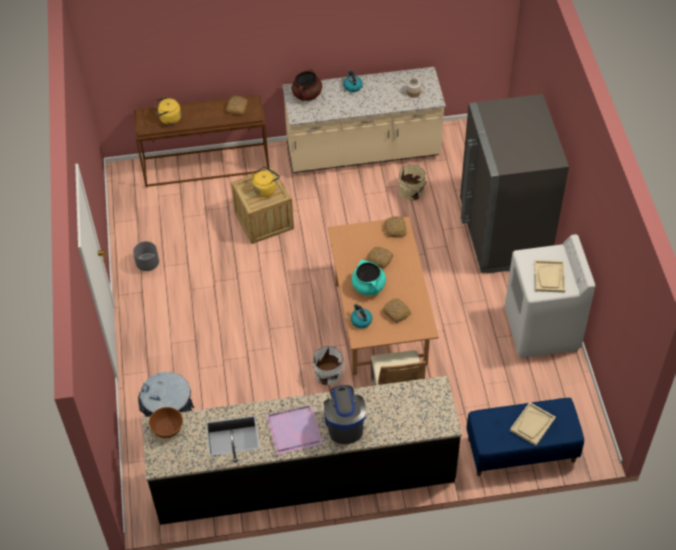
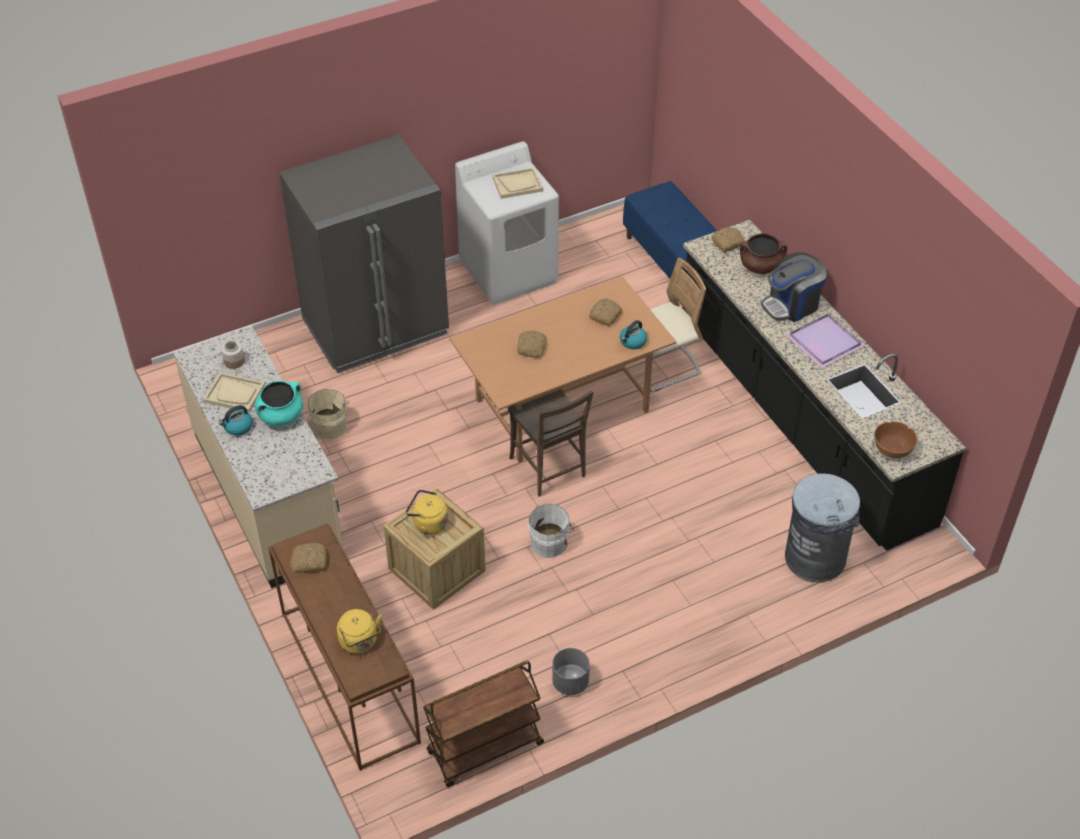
camera: 110 degrees left, 5 degrees down
(126, 214) = (484, 749): none -> brown cart
(307, 95) = (269, 473): brown cooking pot -> brown cooking pot (760, 266)
(321, 299) = (549, 470): none -> brown chair
(328, 375) = (659, 433): white bucket -> white bucket (550, 542)
(368, 286) = (578, 347): turquoise cooking pot -> turquoise cooking pot (281, 416)
(396, 229) = (476, 344): bread -> bread (728, 242)
(532, 425) = (674, 216): beige tray -> beige tray (235, 394)

